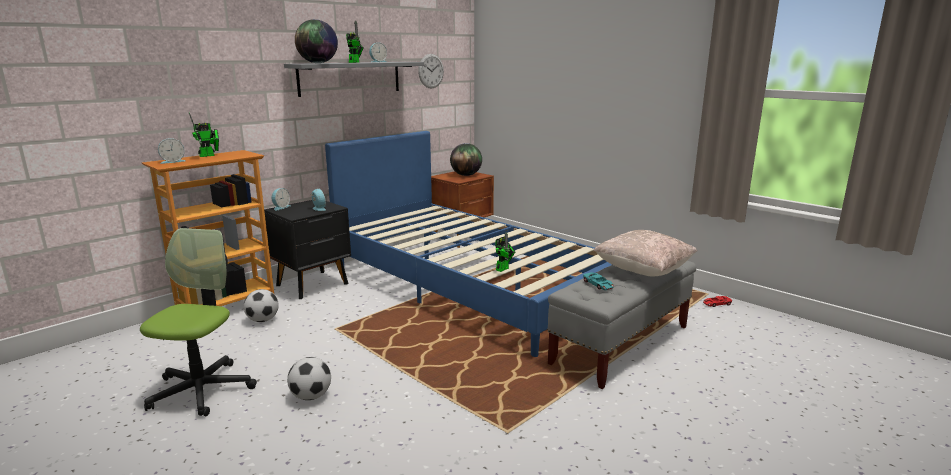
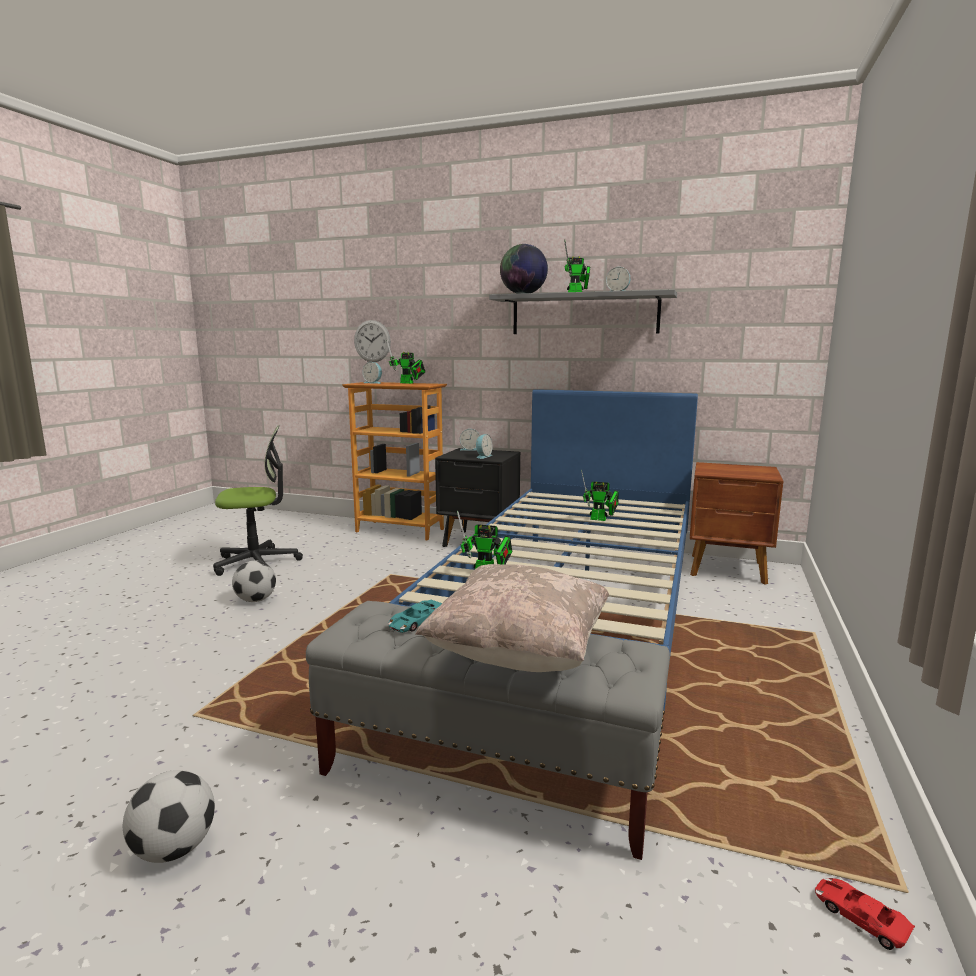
camera: 65 degrees right, 5 degrees down
(263, 320) = (387, 546): football -> football (174, 849)
(431, 71) = (727, 306): wall clock -> wall clock (372, 341)
(438, 226) = (601, 519): none -> toy robot
(466, 175) = (745, 471): globe -> none

